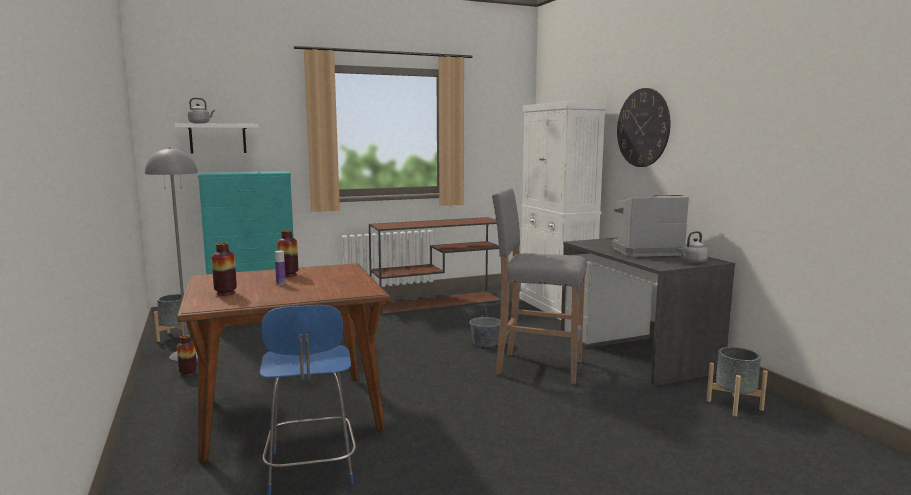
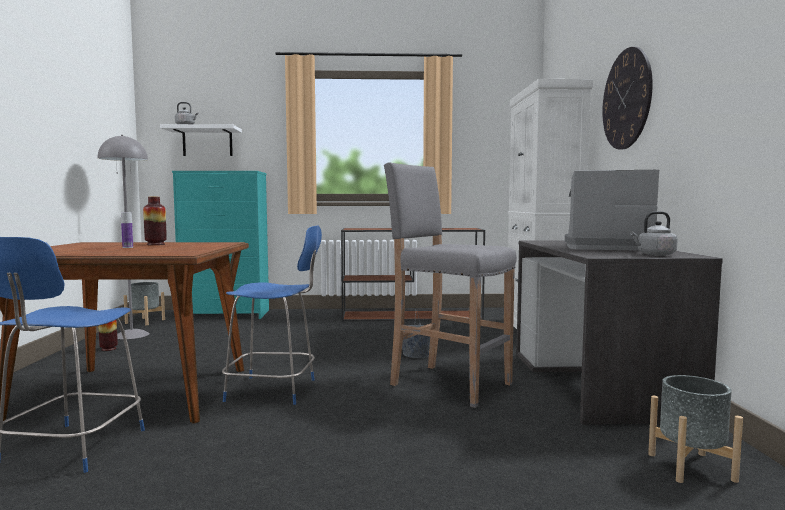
camera: 20 degrees right, 5 degrees down
(225, 293) = (58, 249): vase -> none
(409, 392) = (274, 390): none -> blue chair

